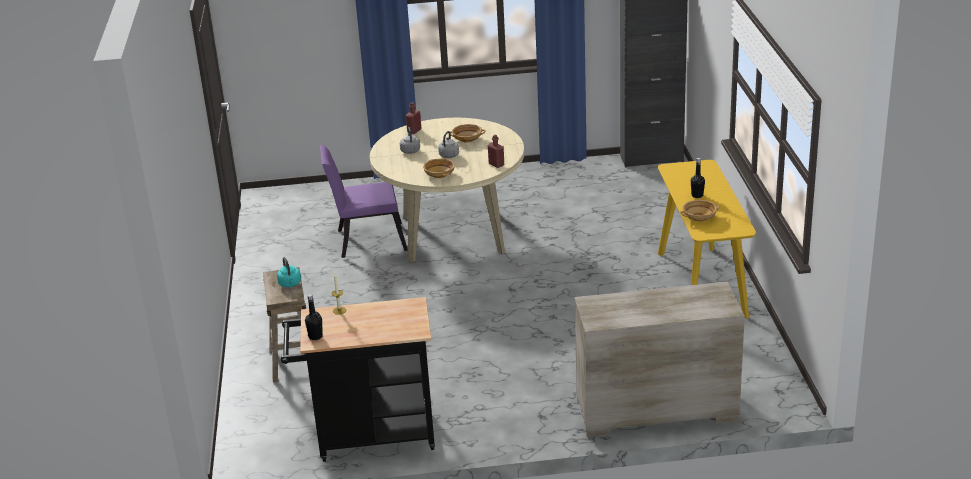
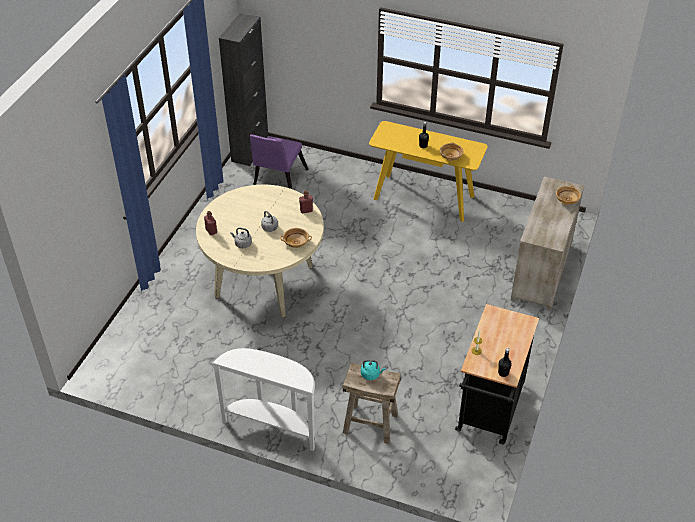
camera: 65 degrees left, 15 degrees up
(251, 306) = (272, 426): none -> white console table
(366, 240) = (231, 330): purple chair -> purple chair (278, 182)
(467, 139) = (252, 210): beige bowl -> beige bowl (567, 199)

